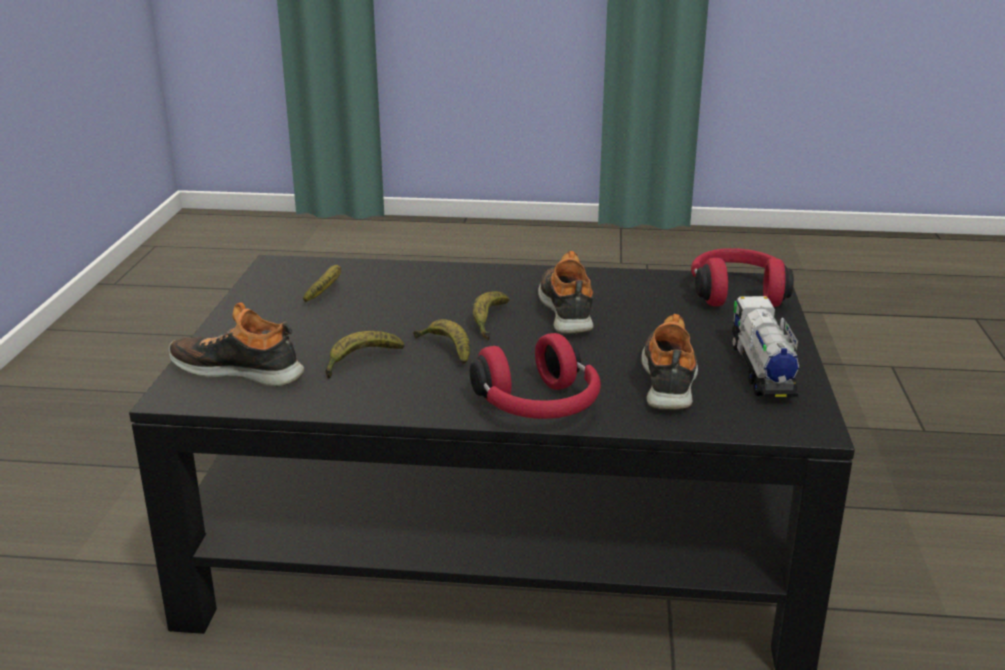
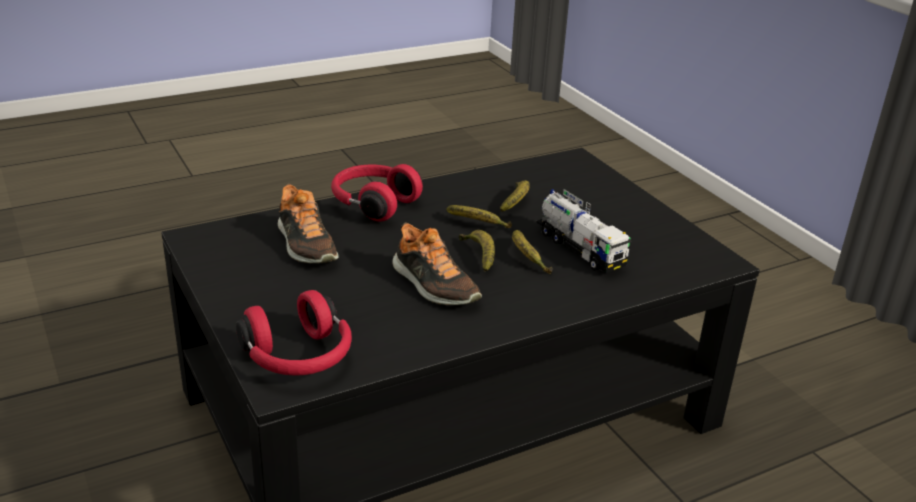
camera: 145 degrees right, 5 degrees up
(239, 370) = (573, 178): shoe -> none
(326, 291) = (635, 247): banana -> banana (527, 258)
(762, 369) = (241, 272): toy truck -> toy truck (579, 249)

